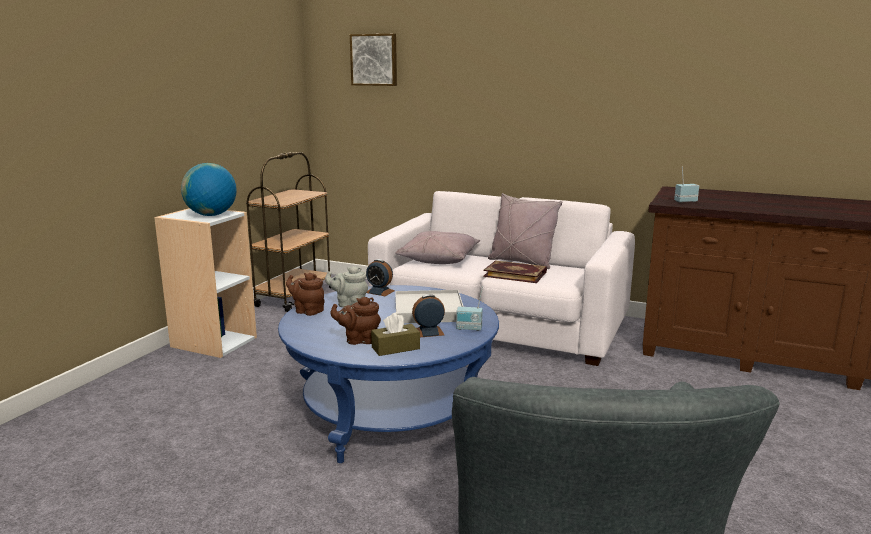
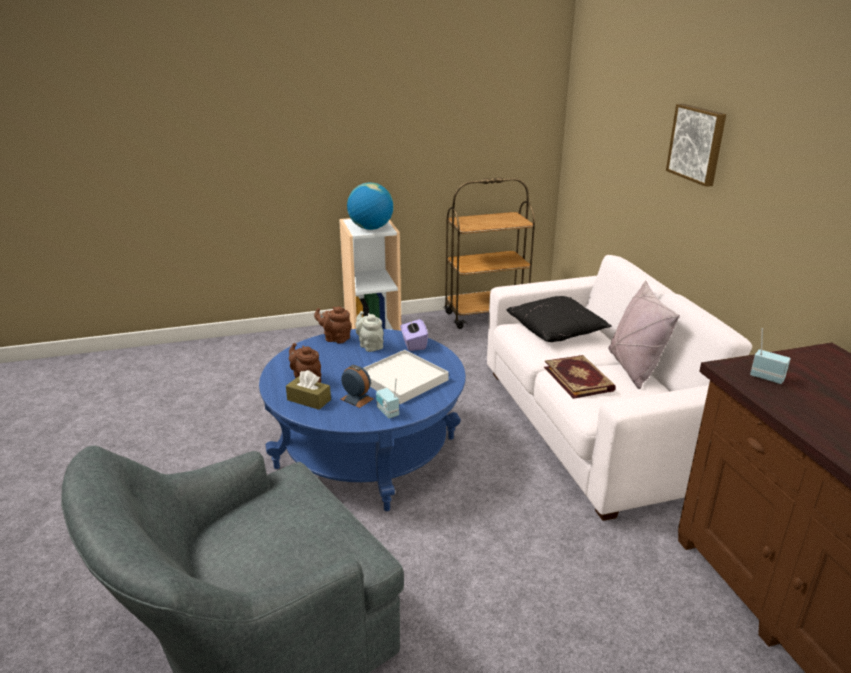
camera: 50 degrees right, 10 degrees up
(307, 311) = (335, 338): brown teapot -> brown teapot turned 60 degrees counterclockwise
(374, 60) = (610, 88): picture -> picture (697, 144)
(379, 291) = (413, 344): alarm clock -> purple tissue box
(439, 259) = (556, 331): purple pillow -> black pillow

